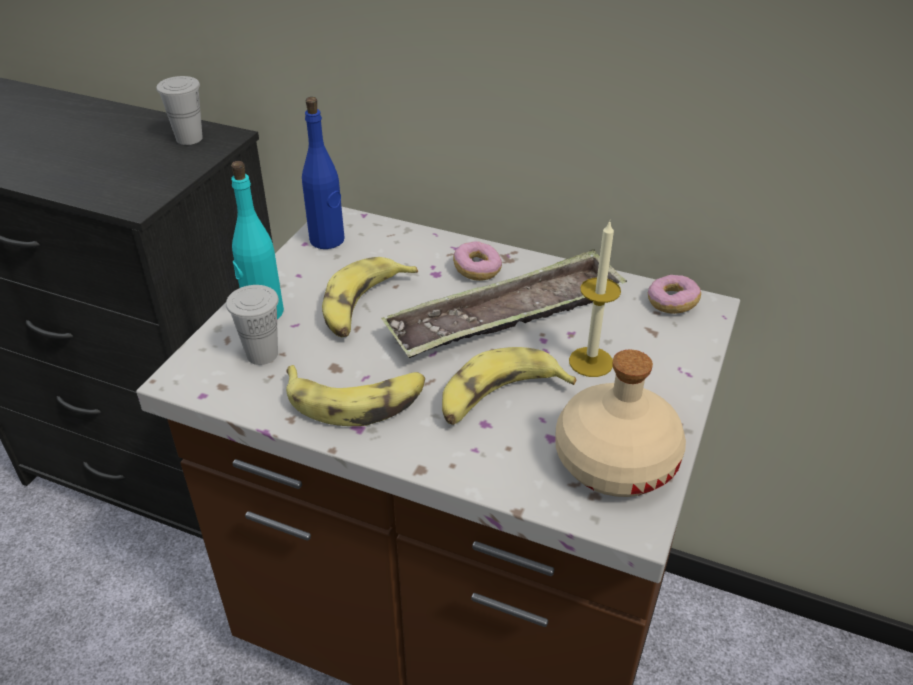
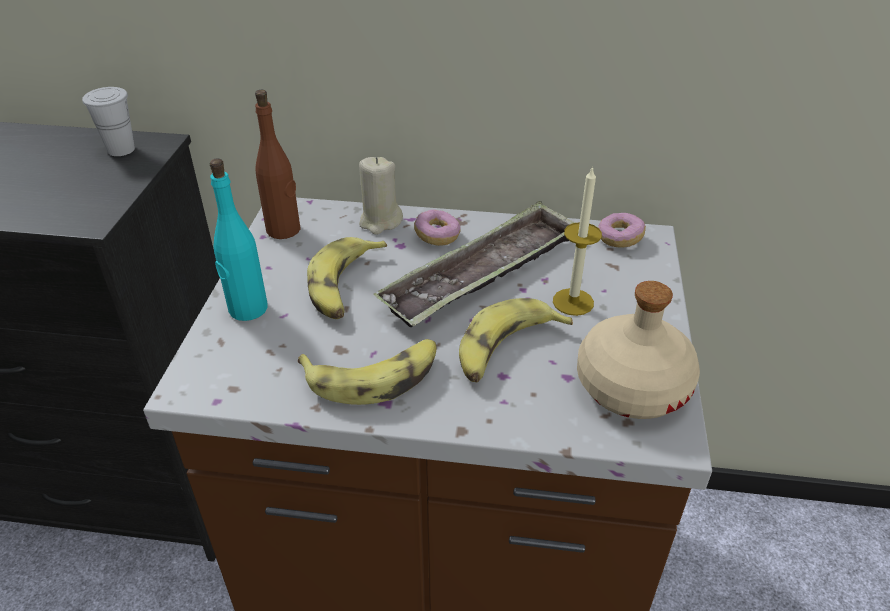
camera: 15 degrees left, 0 degrees up
(262, 354) = (262, 349): white cup -> none
(327, 240) = (284, 230): blue bottle -> brown bottle
(425, 246) = (380, 221): none -> beige candle

